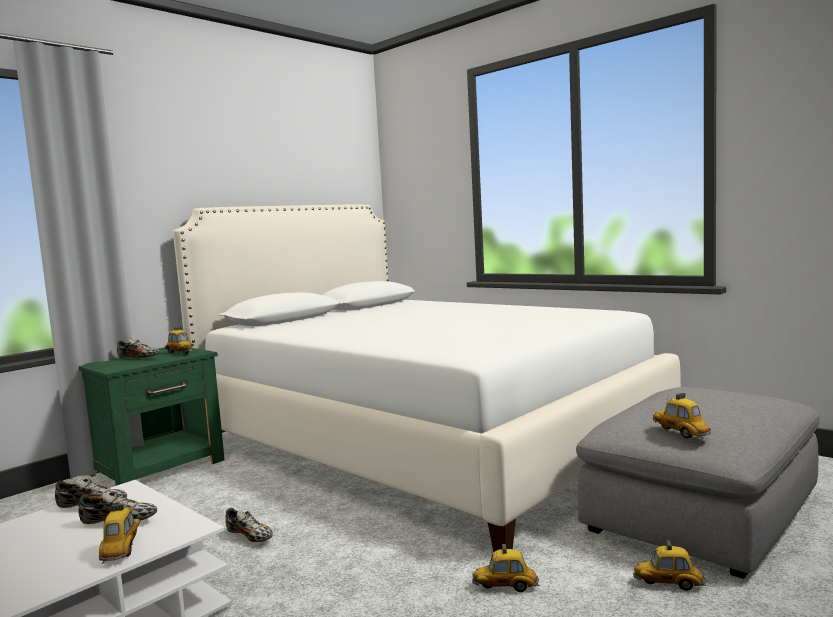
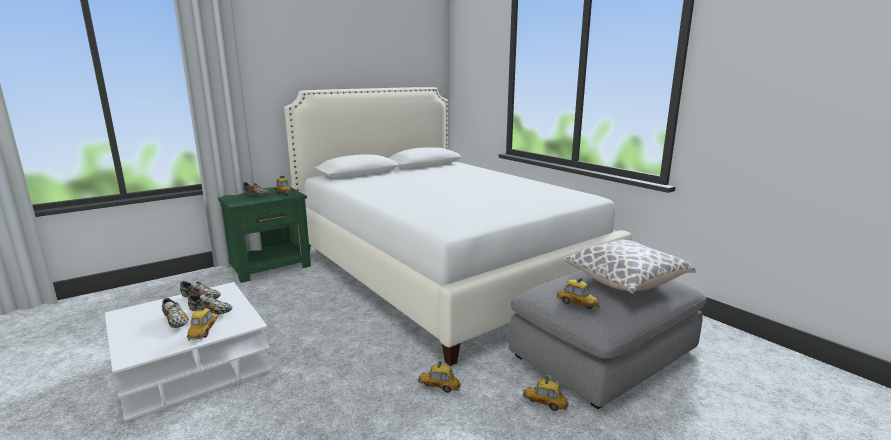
camera: 10 degrees right, 10 degrees up
(250, 537) = (302, 325): shoe -> shoe (176, 322)
(680, 433) = (577, 304): toy car -> toy car turned 150 degrees clockwise
(719, 403) = (625, 282): none -> pillow

